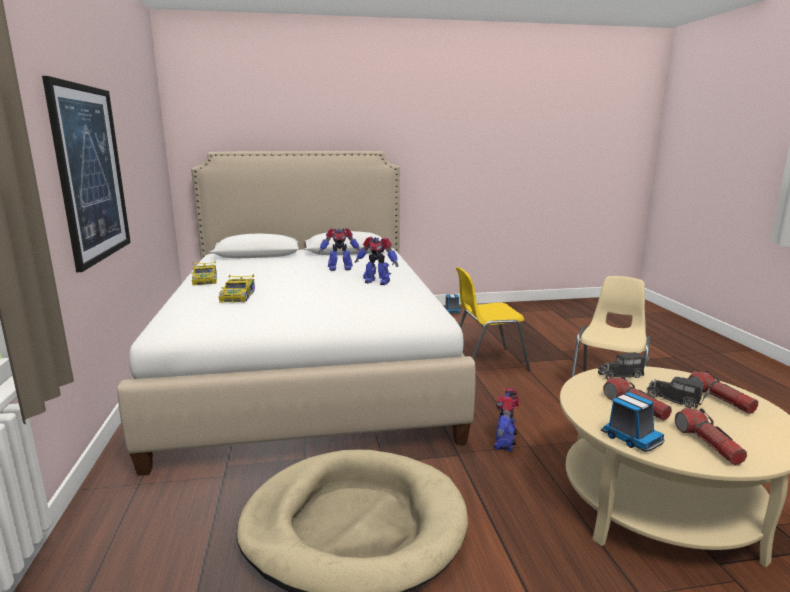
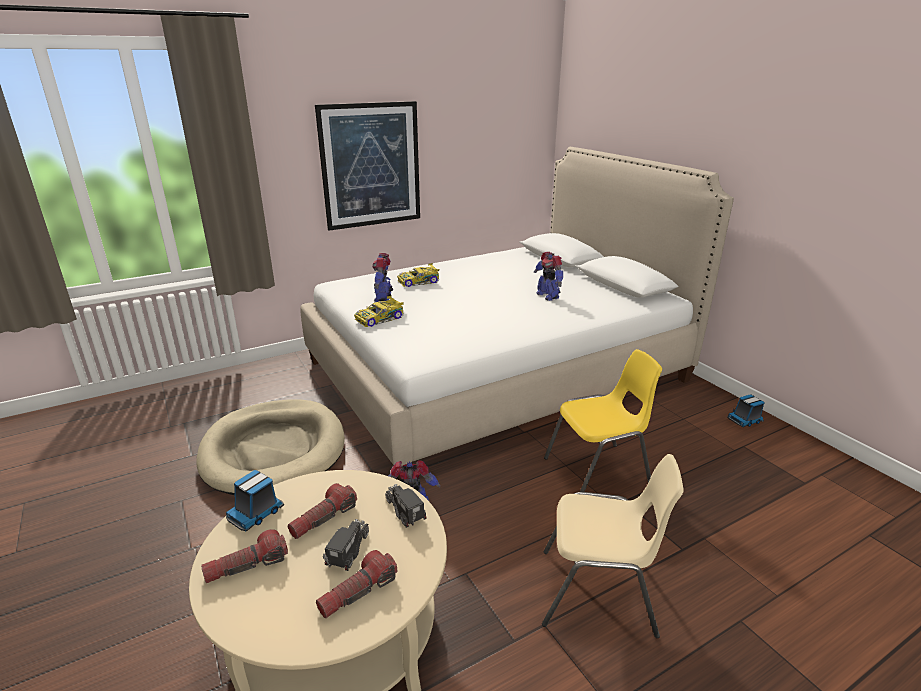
camera: 70 degrees right, 10 degrees up
(205, 280) = (459, 263): toy car -> toy car (380, 318)
(377, 282) = (514, 319): toy robot -> toy robot (384, 297)
(486, 362) = (598, 472): yellow chair -> yellow chair turned 105 degrees clockwise

